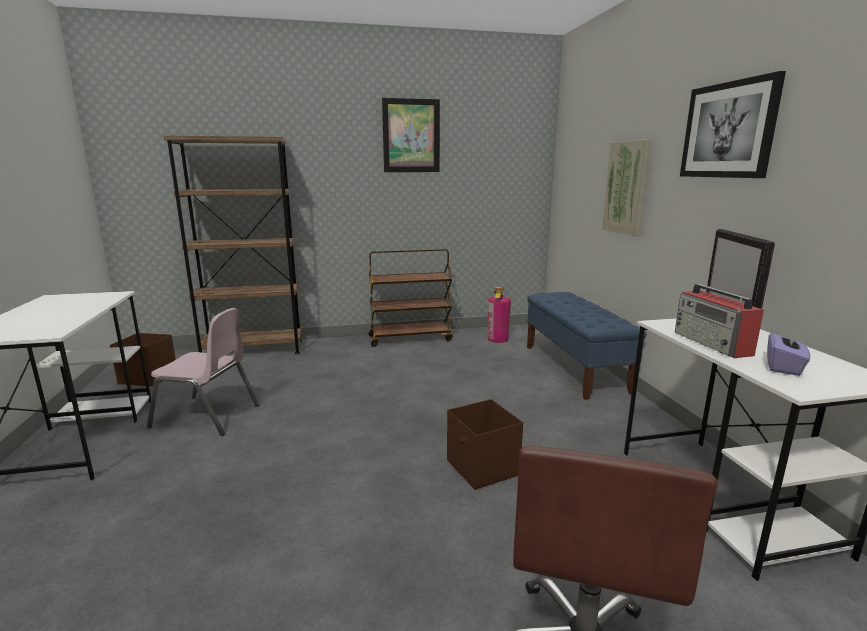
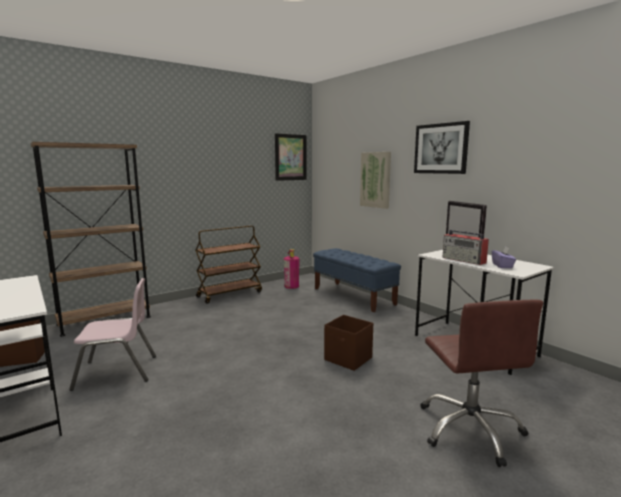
camera: 25 degrees left, 5 degrees down
(411, 136) = (221, 145): picture -> picture (290, 157)

